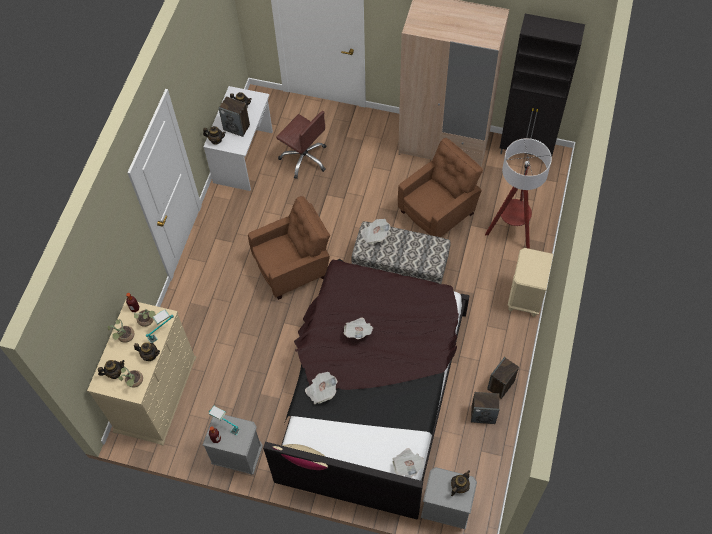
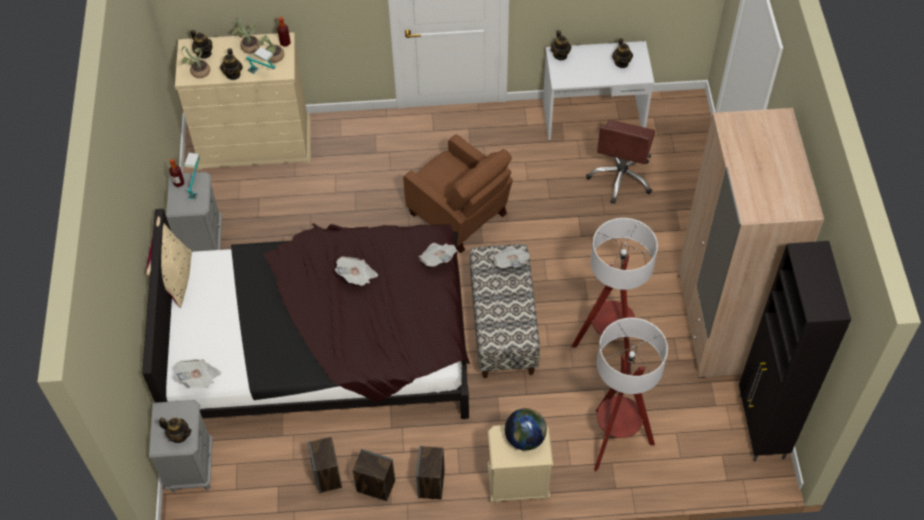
camera: 70 degrees right, 5 degrees down
(237, 127) = (588, 68): speaker -> speaker (431, 484)
(321, 391) = (268, 264): newspaper -> newspaper (438, 259)
(438, 211) = (608, 346): brown armchair -> floor lamp
(529, 263) = (525, 438): none -> globe

